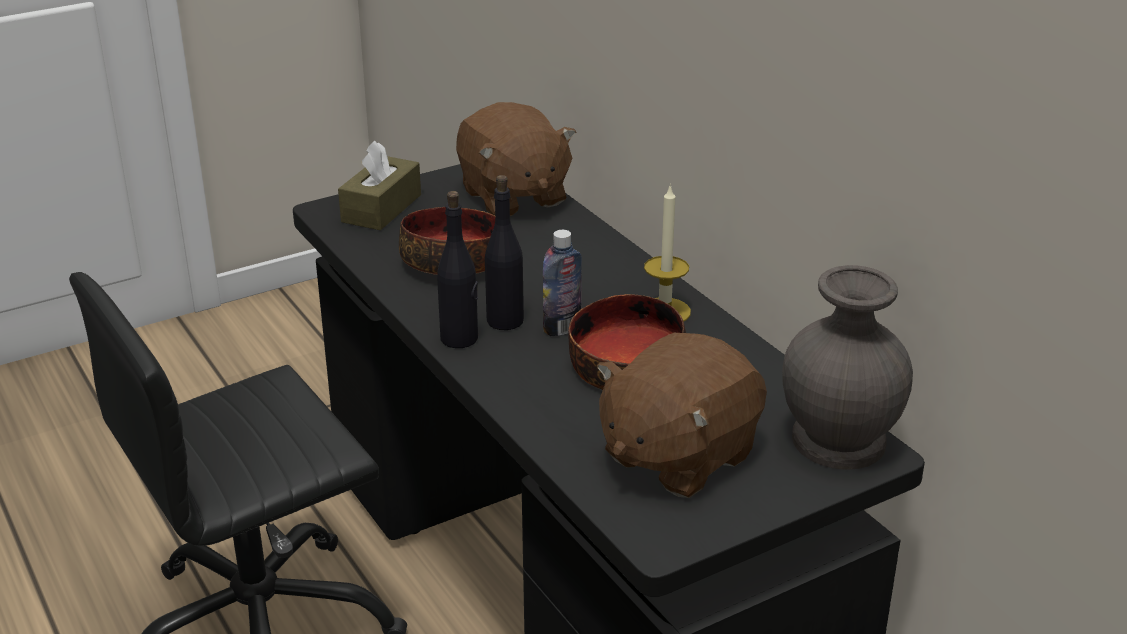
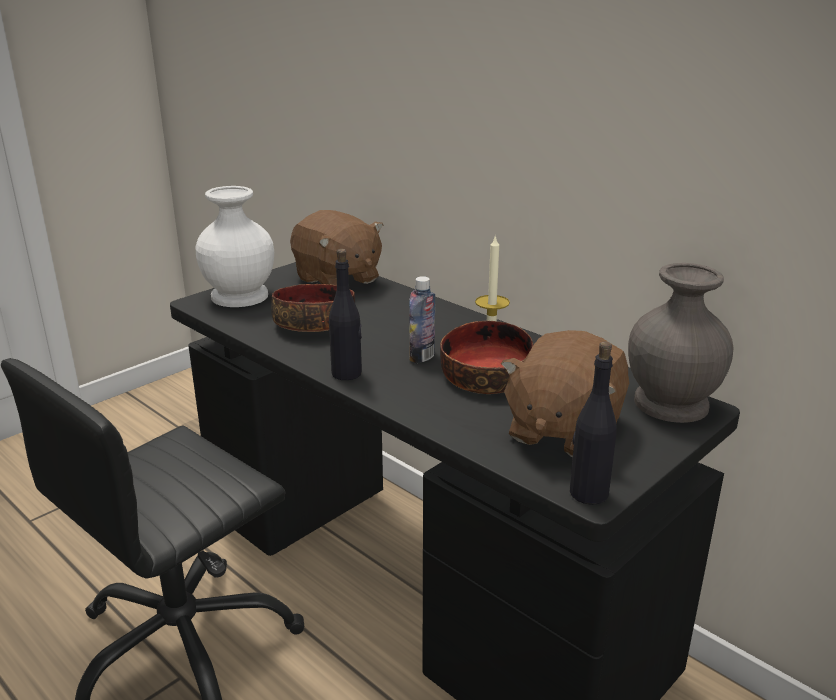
camera: 15 degrees left, 5 degrees down
(381, 208) = (241, 296): brown tissue box -> white vase
(504, 320) = (375, 357): black bottle -> black bottle (588, 493)

